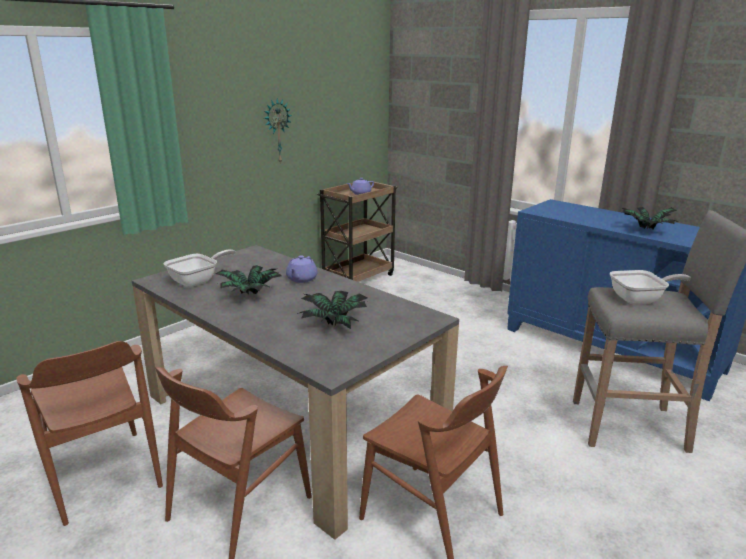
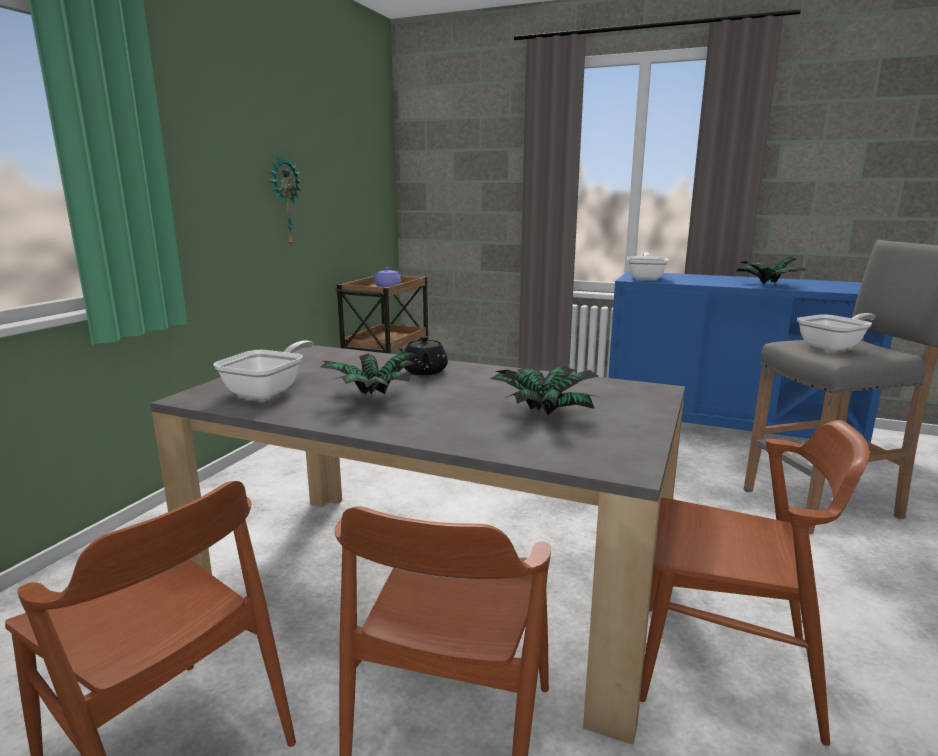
camera: 20 degrees left, 5 degrees down
(301, 279) = (425, 371): purple teapot -> black teapot
(550, 210) = (646, 277): none -> frying pan

